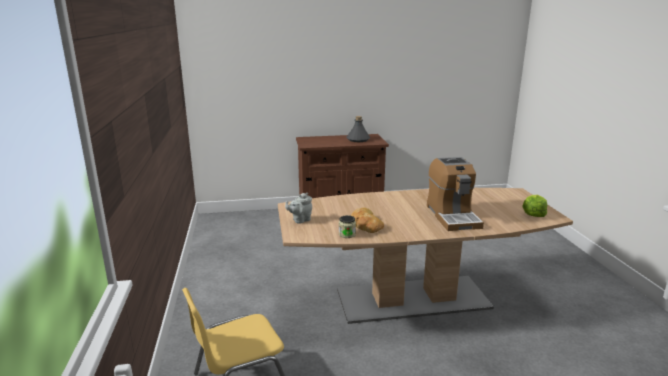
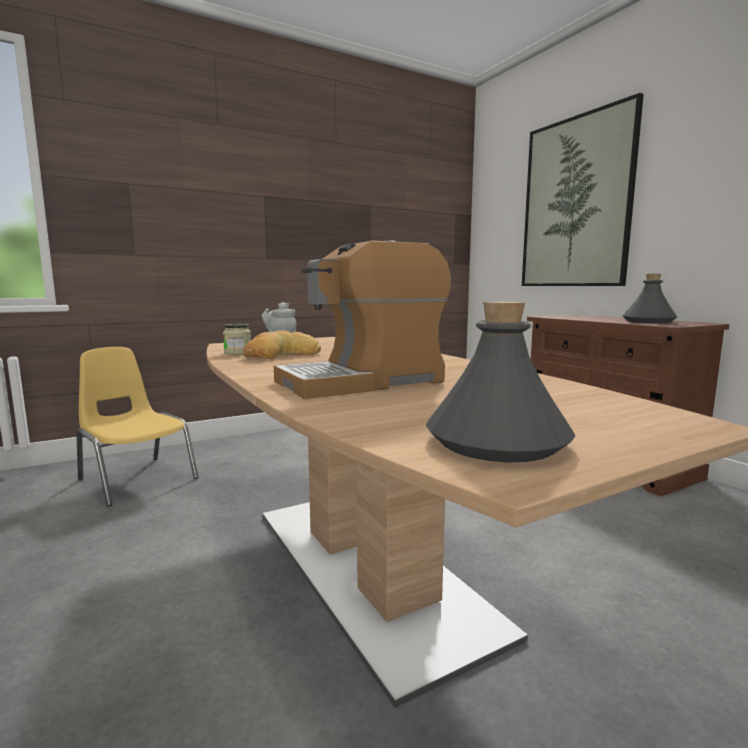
camera: 70 degrees right, 10 degrees down
(287, 68) = (576, 203): none -> picture
(533, 213) = (496, 442): lettuce -> grey bottle

